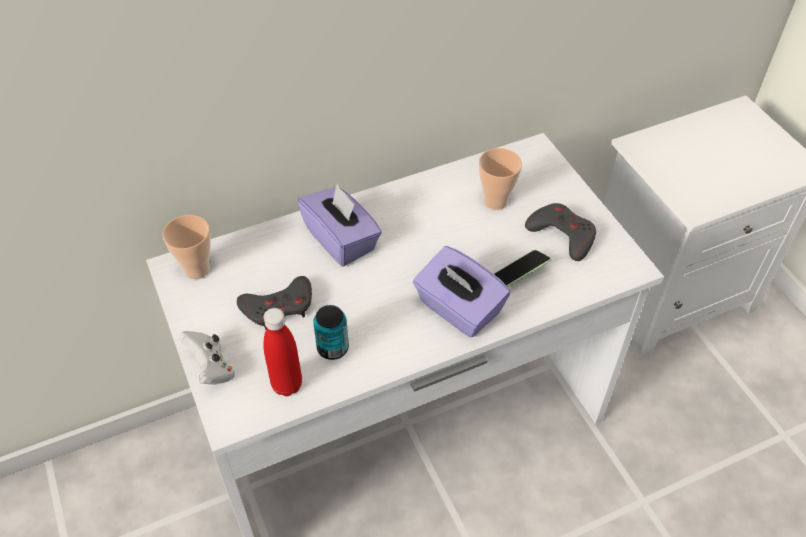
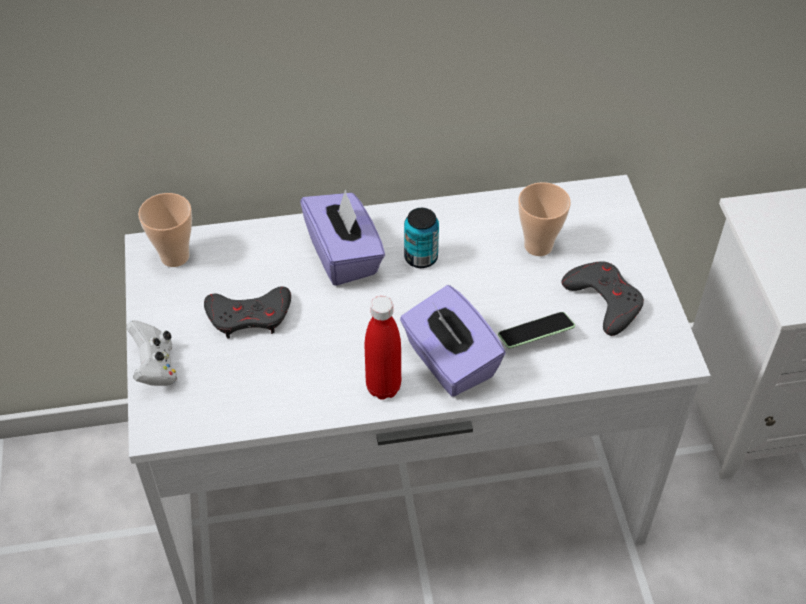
camera: 15 degrees right, 0 degrees up
(287, 385) = (230, 404): red bottle -> red bottle (383, 387)
(333, 348) = (293, 374): can -> can (421, 257)

